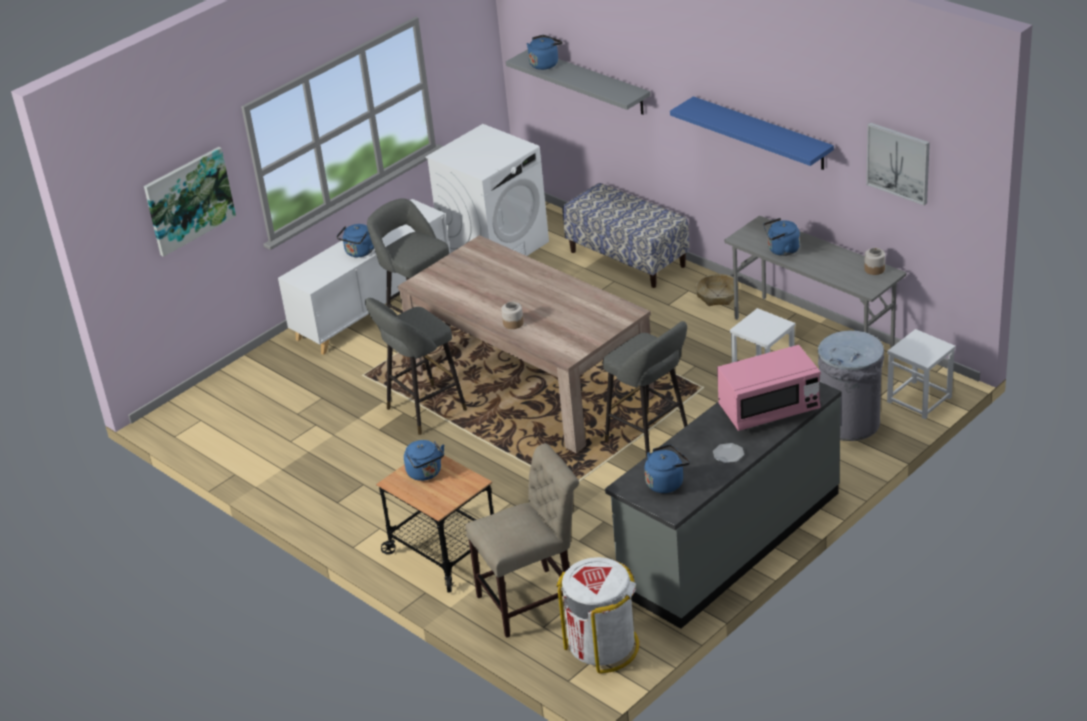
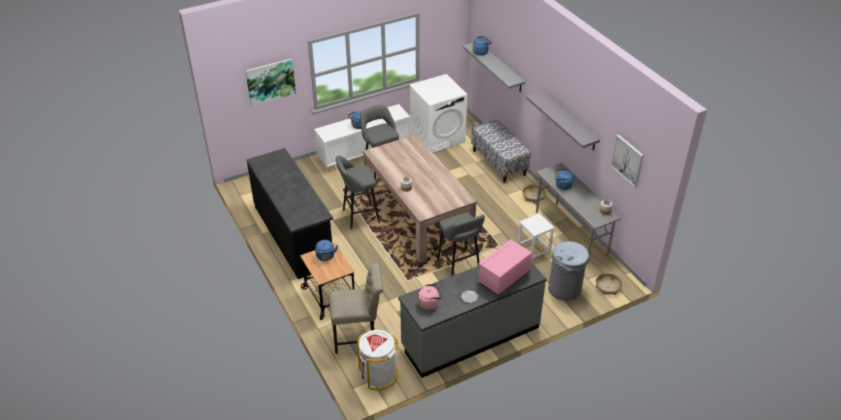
camera: 15 degrees right, 5 degrees up
(318, 473) = (294, 235): none -> black counter
(666, 482) = (430, 303): blue kettle -> pink kettle
(761, 133) = (569, 121): blue shelf -> grey shelf
(769, 409) = (503, 278): pink microwave -> pink microwave turned 135 degrees clockwise
(919, 399) = (608, 287): white stool -> basket

